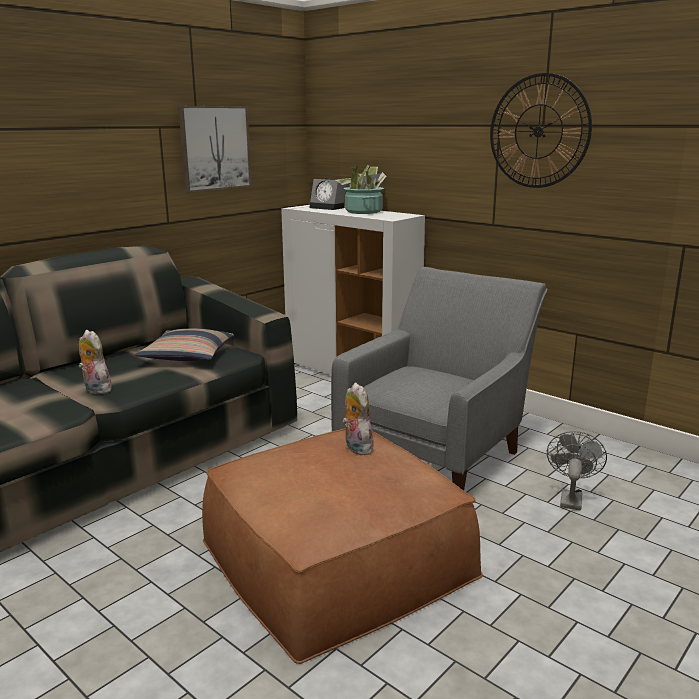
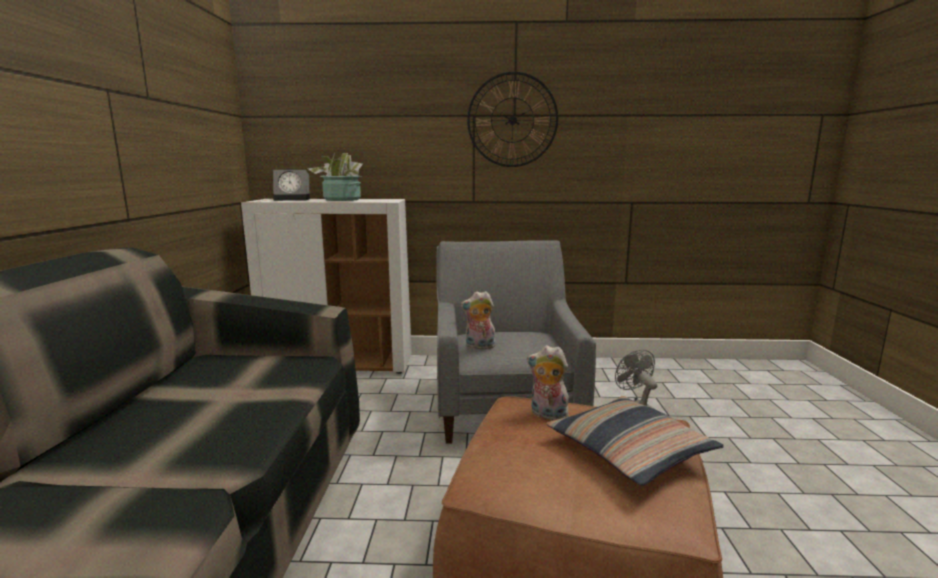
camera: 40 degrees left, 5 degrees down
(95, 390) = (179, 460): plush toy -> plush toy (479, 347)
(188, 355) = (242, 379): pillow -> pillow (629, 451)
(215, 148) = (169, 128): picture -> none

